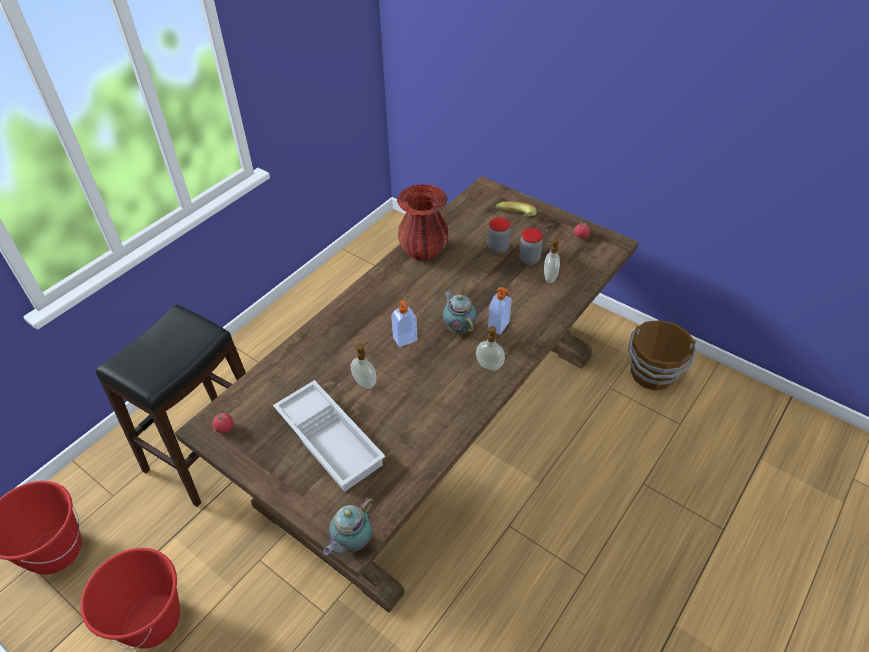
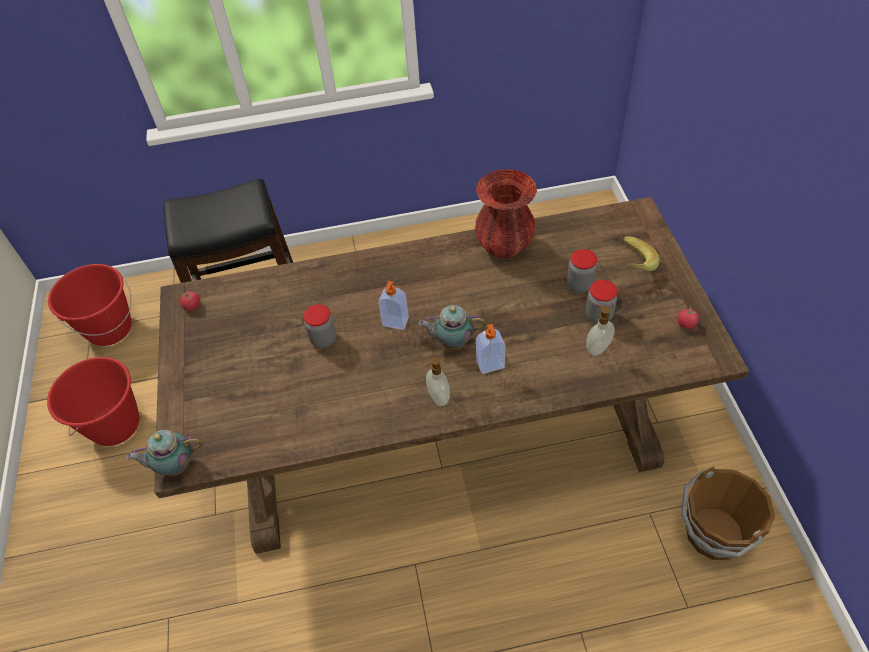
camera: 45 degrees right, 5 degrees up
(331, 439) = (249, 370): white tray -> none
(365, 382) = (323, 339): soap dispenser -> jar
(458, 328) = (452, 342): teapot -> teapot turned 105 degrees counterclockwise

